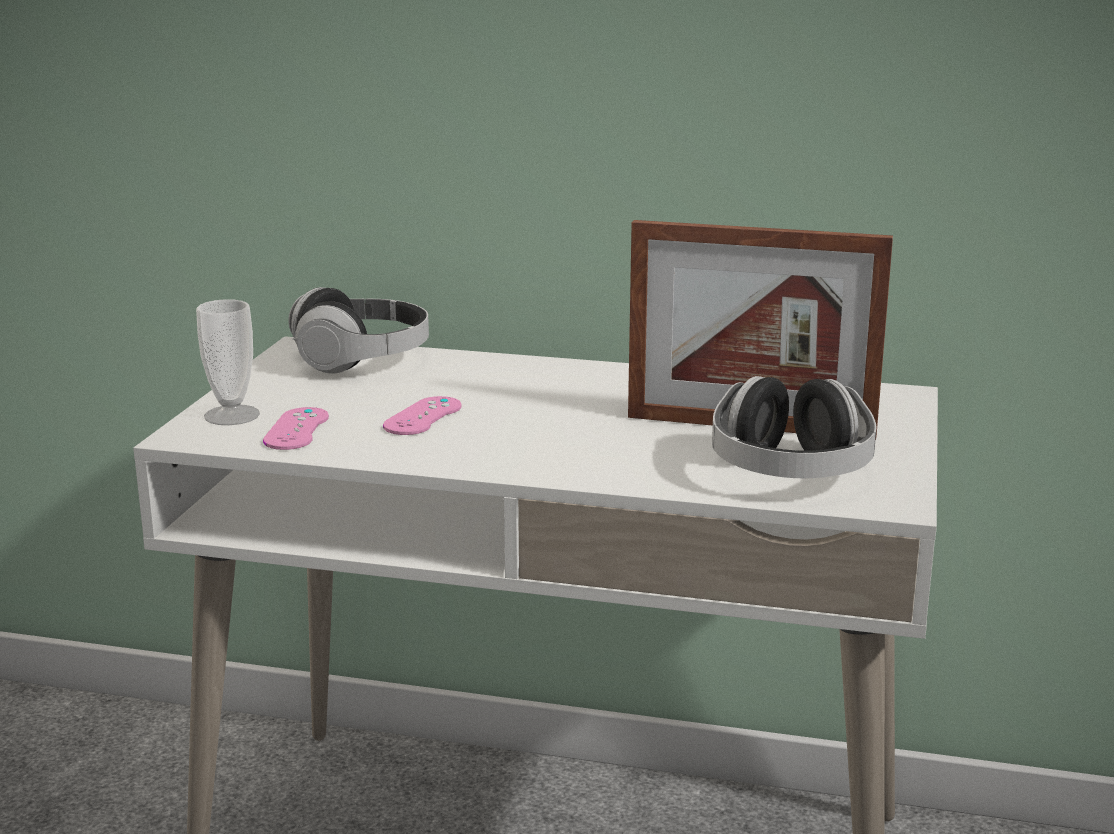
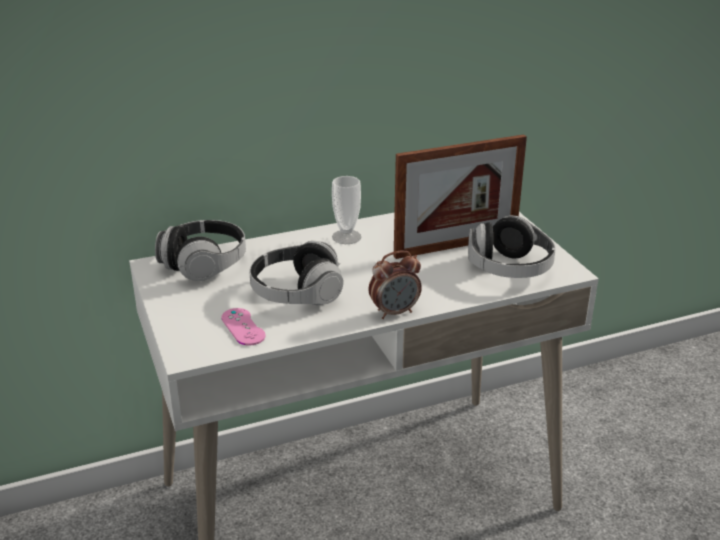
camera: 35 degrees left, 10 degrees up
(232, 415) = (191, 330): cup -> cup (346, 237)
(423, 416) = (297, 294): pink game controller -> headphones
(520, 470) = (394, 312): none -> alarm clock

